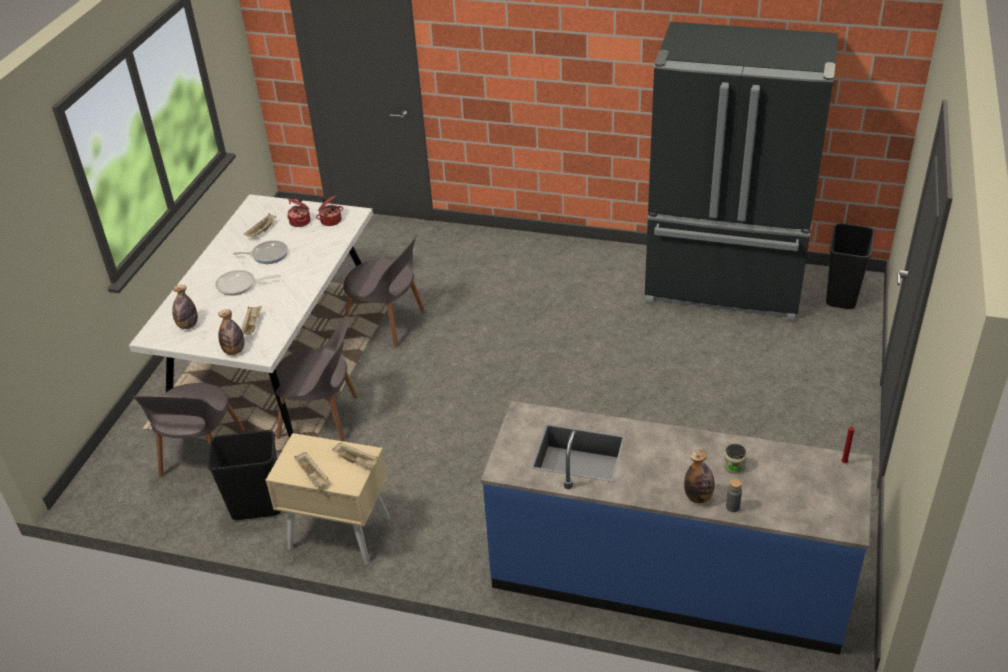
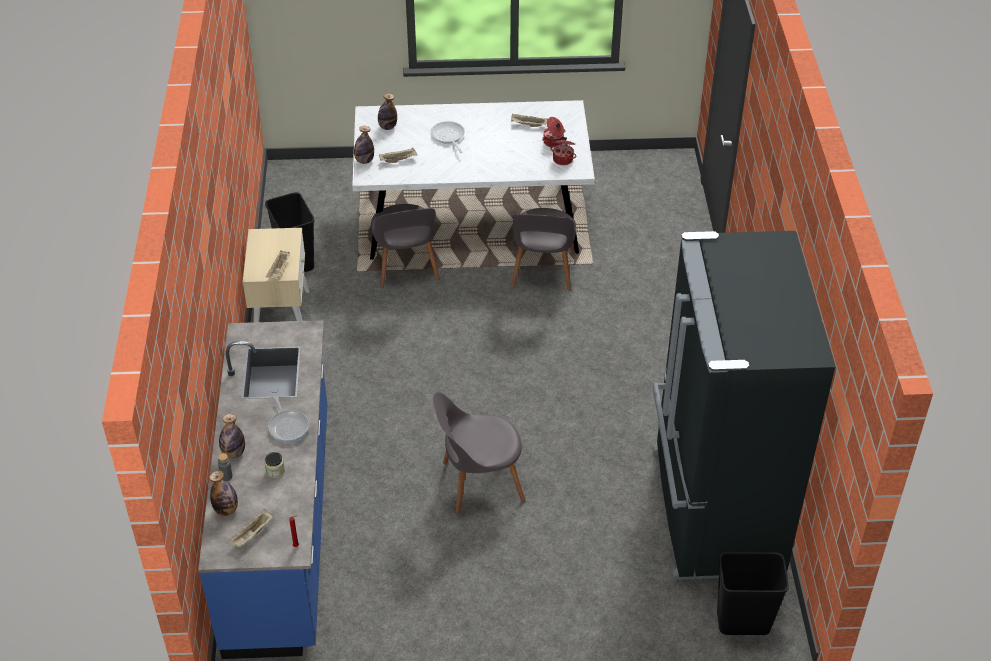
camera: 70 degrees right, 5 degrees up
(201, 455) = (341, 214): grey chair -> grey chair (479, 482)
(268, 255) = (496, 139): frying pan -> frying pan (288, 426)
(313, 476) = (258, 252): beige tray -> beige tray (252, 534)
(783, 512) = (226, 510): none -> bottle

